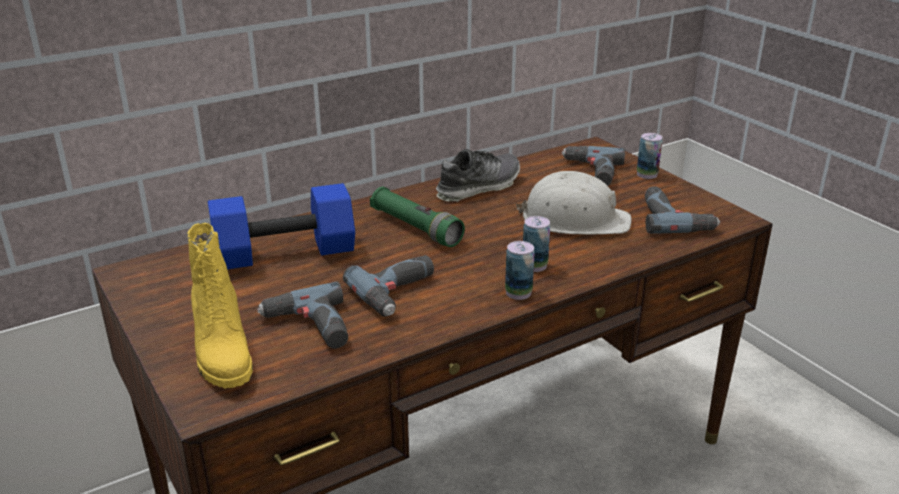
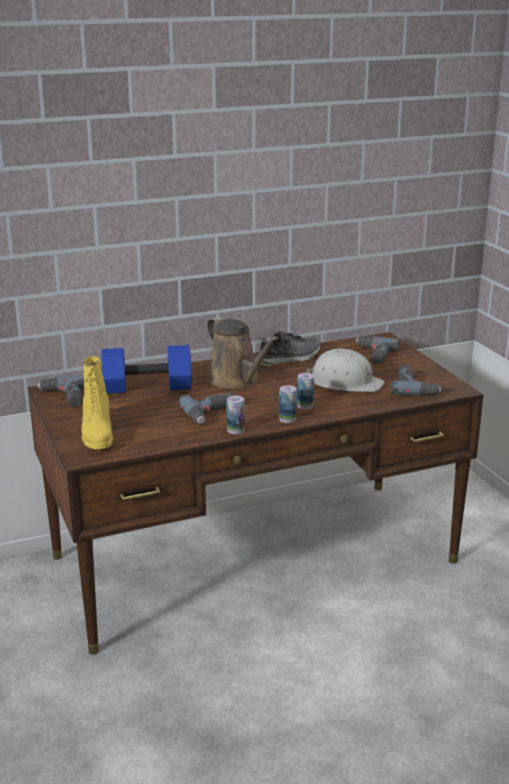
camera: 10 degrees right, 5 degrees down
(309, 328) = (151, 427): power drill -> power drill (63, 397)
(416, 228) = (236, 380): green flashlight -> brown watering can
(647, 174) = (412, 359): can -> can (235, 430)

